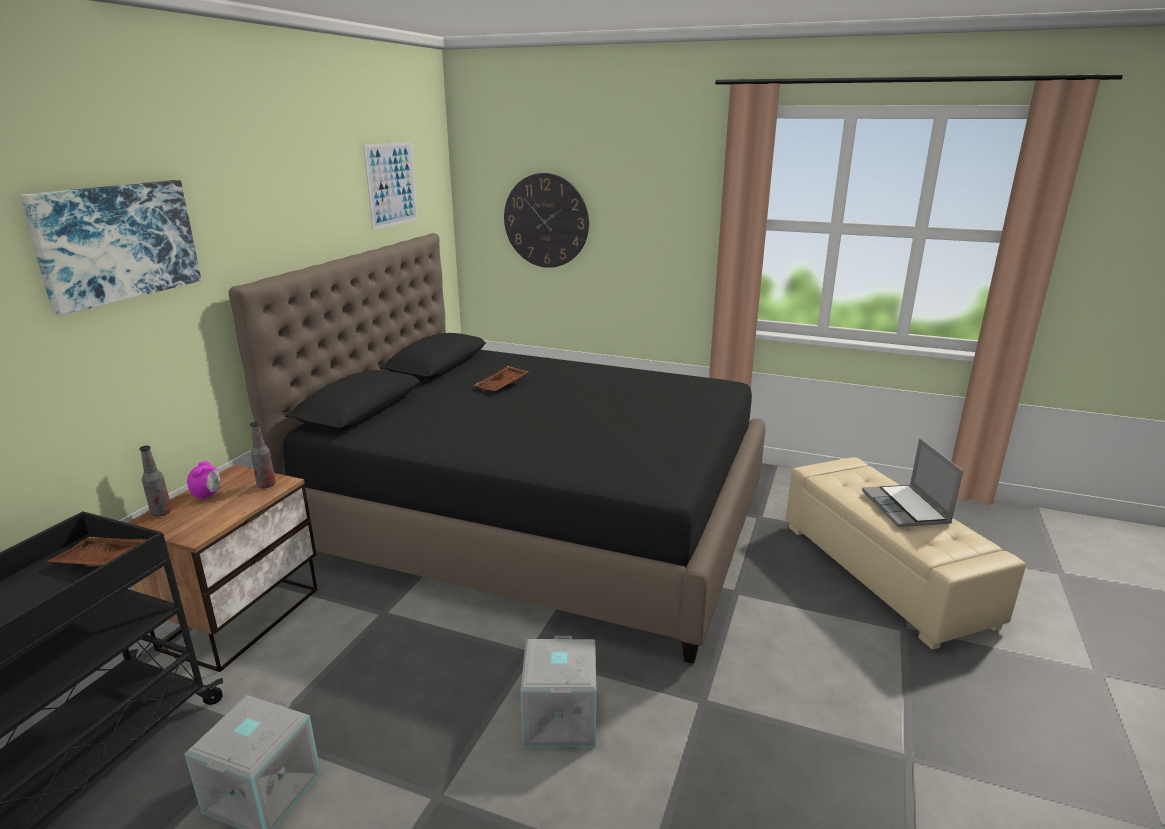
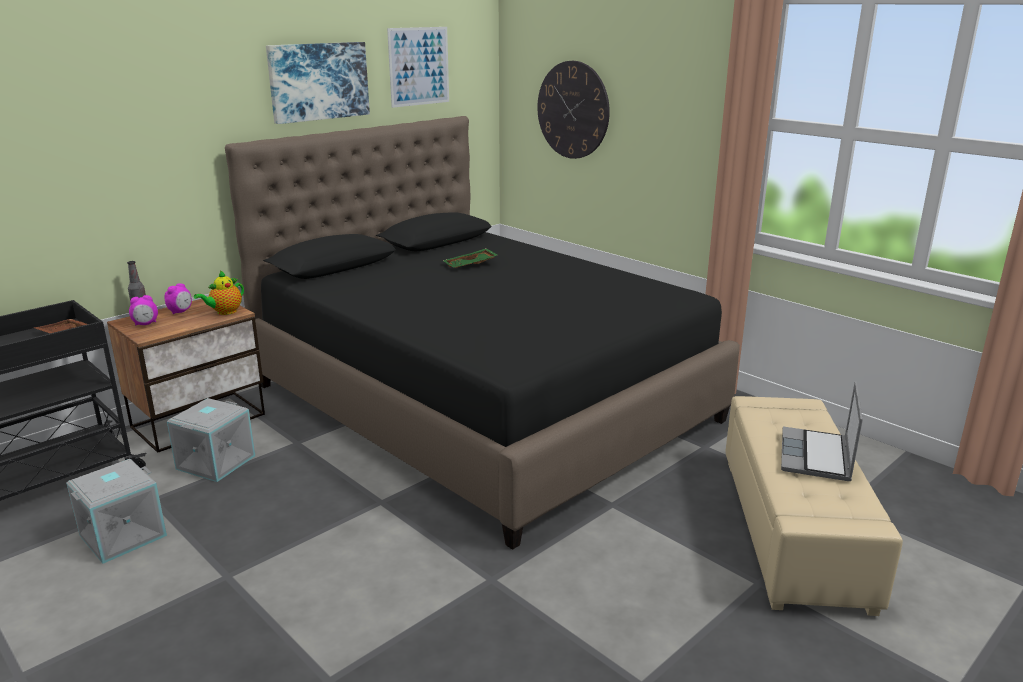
camera: 25 degrees right, 0 degrees up
(116, 242) = (128, 98): picture -> picture (318, 81)
(177, 520) = (145, 324): none -> alarm clock
(266, 485) = (224, 312): bottle -> teapot
(502, 385) = (471, 265): brown tray -> green tray
(558, 718) = (360, 554): grey storage box -> grey storage box (215, 462)

